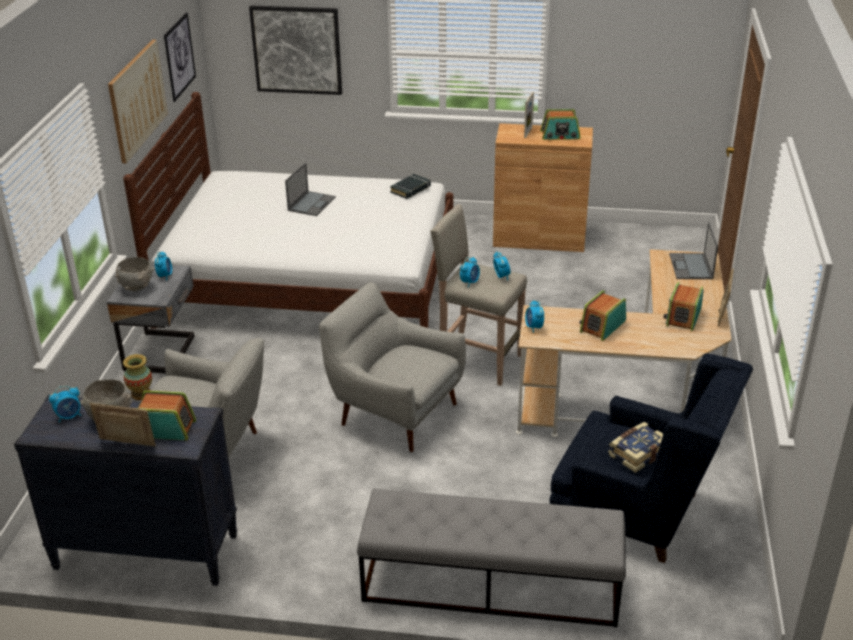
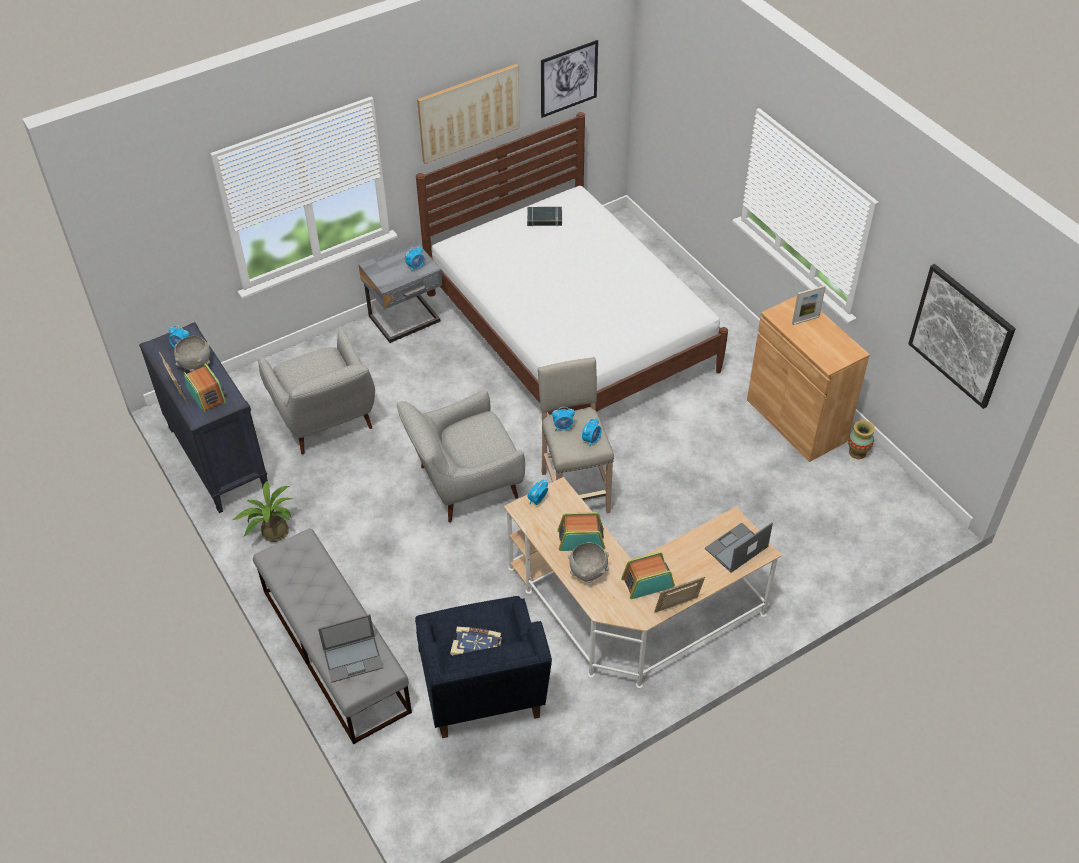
camera: 50 degrees right, 15 degrees up
(137, 288) = (388, 265): grey bowl -> grey bowl (588, 573)
(141, 394) = (355, 344): vase -> vase (857, 452)
(293, 559) = (271, 533): none -> potted plant
(297, 50) = (688, 116): picture -> picture (961, 335)
(311, 203) = (585, 269): laptop -> laptop (353, 658)
(394, 412) = (463, 484): grey armchair -> grey armchair turned 105 degrees counterclockwise
(410, 189) = (674, 307): black book -> black book (544, 219)
(560, 135) = (825, 343): radio -> none

